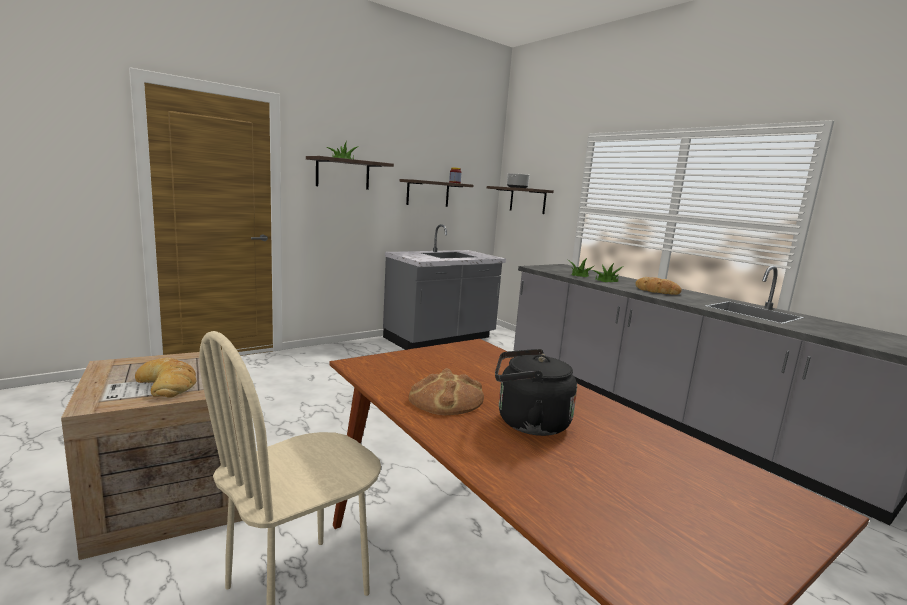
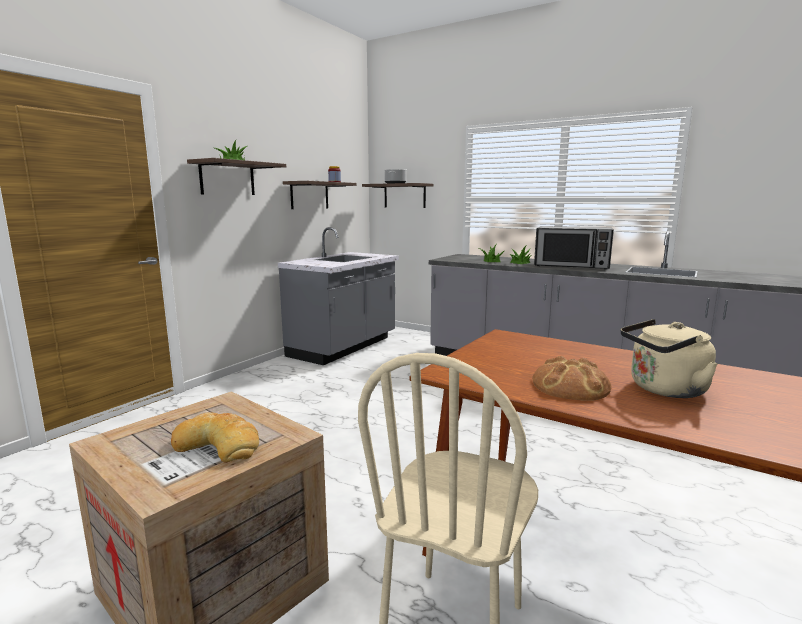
camera: 20 degrees left, 0 degrees up
(527, 423) = (664, 390): black kettle -> beige kettle
(656, 291) = (571, 266): bread -> microwave

